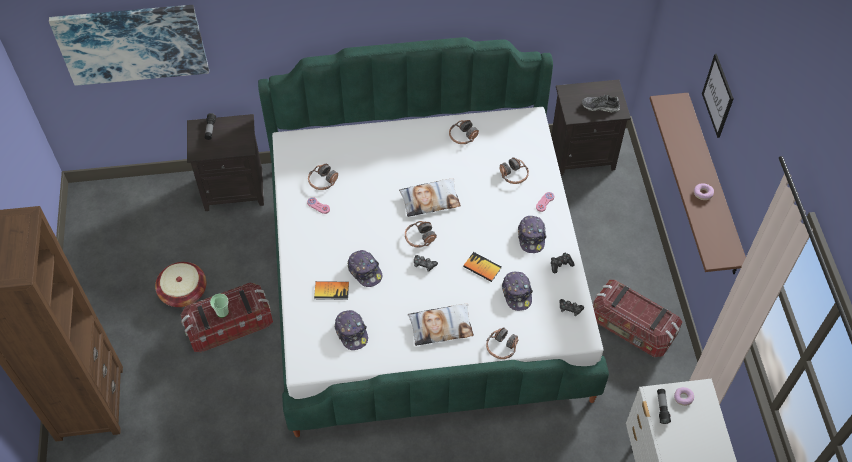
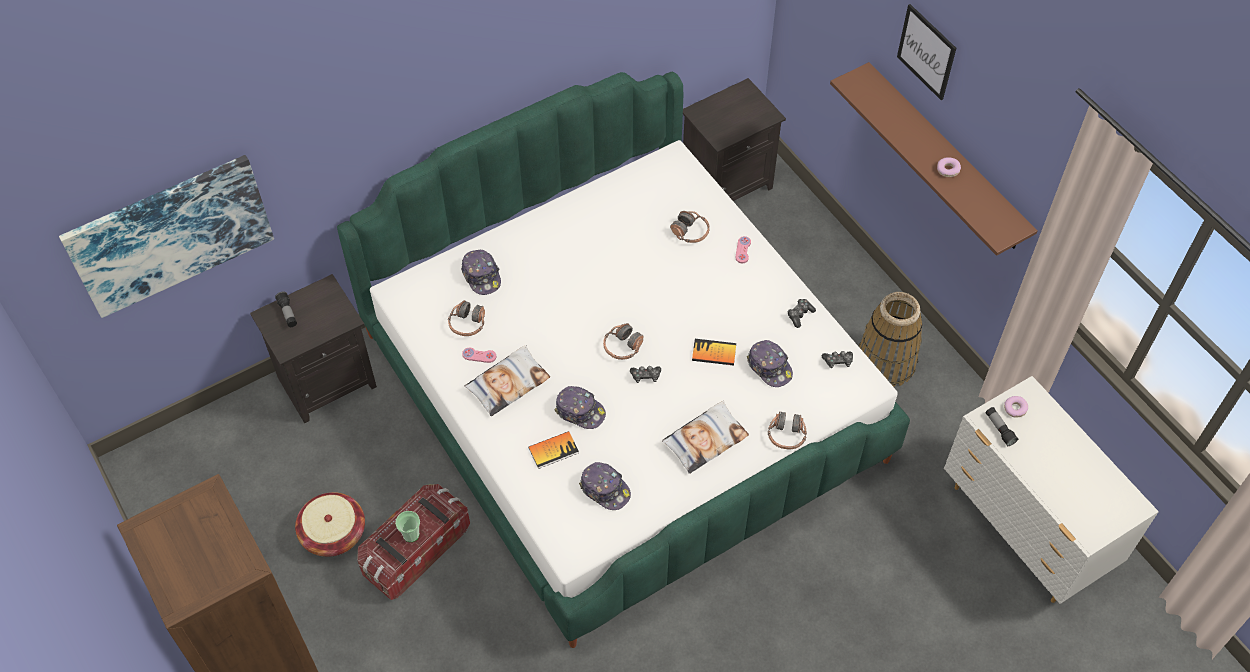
camera: 25 degrees left, 0 degrees up
(430, 200) = (609, 297): pillow -> pillow (508, 384)
(463, 136) = (606, 208): headphones -> none
(531, 237) = (750, 296): cap -> cap (481, 276)
(600, 107) = (744, 117): shoe -> none
(631, 328) = (886, 362): storage box -> basket

